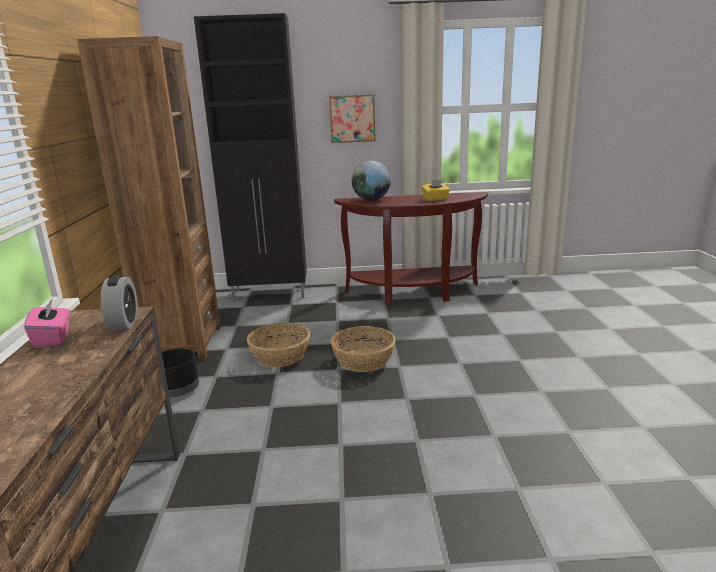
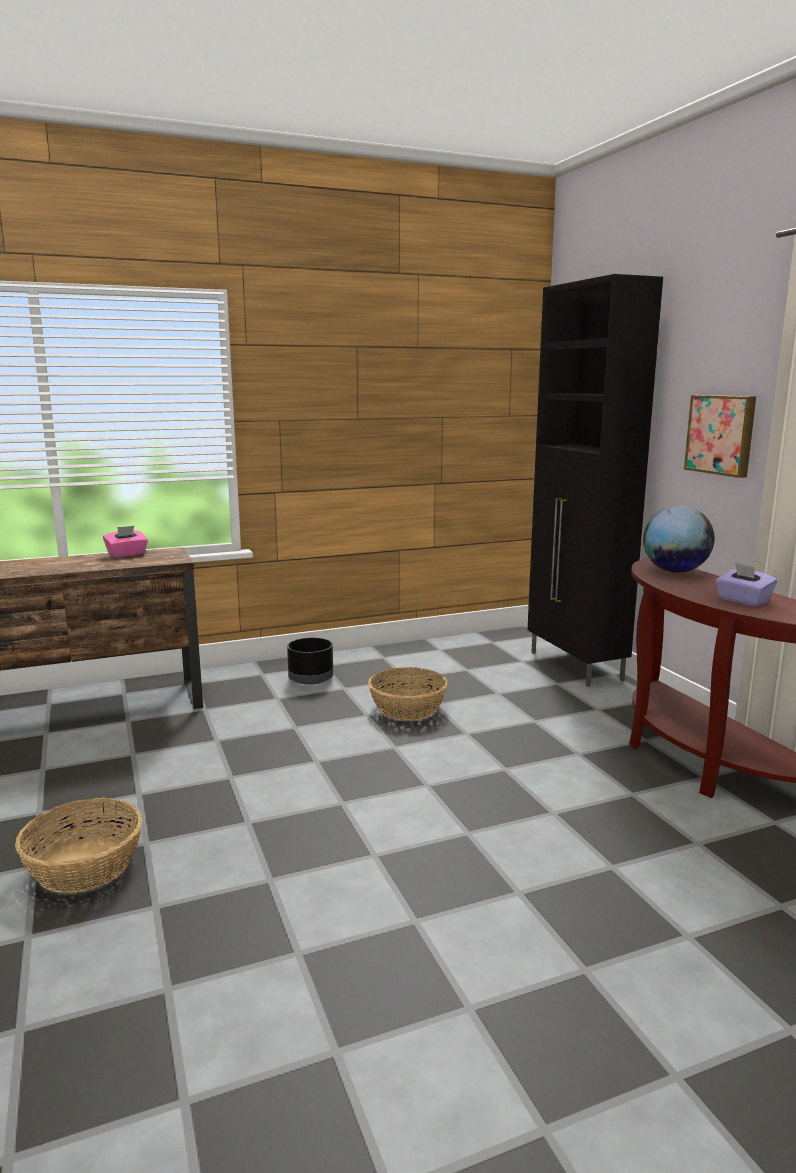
camera: 70 degrees right, 5 degrees down
(123, 323) = (154, 562): alarm clock -> none
(182, 344) = (403, 657): brown bookcase -> none
(363, 360) = (428, 758): basket -> basket (84, 865)
(435, 199) = (743, 601): yellow tissue box -> purple tissue box

